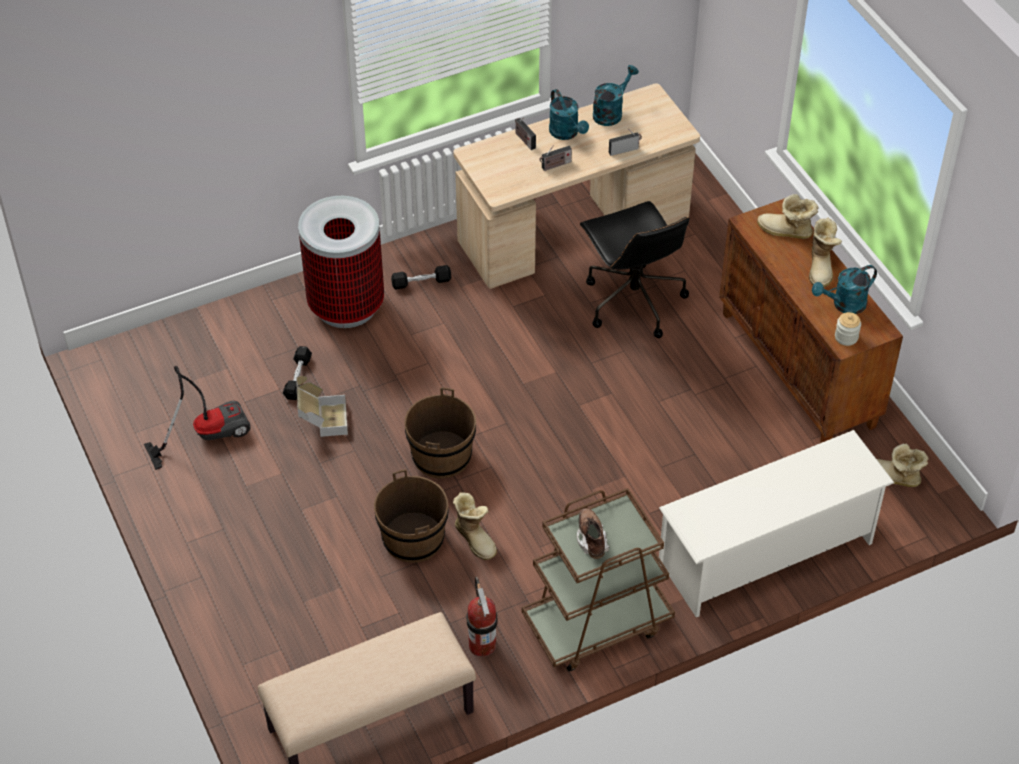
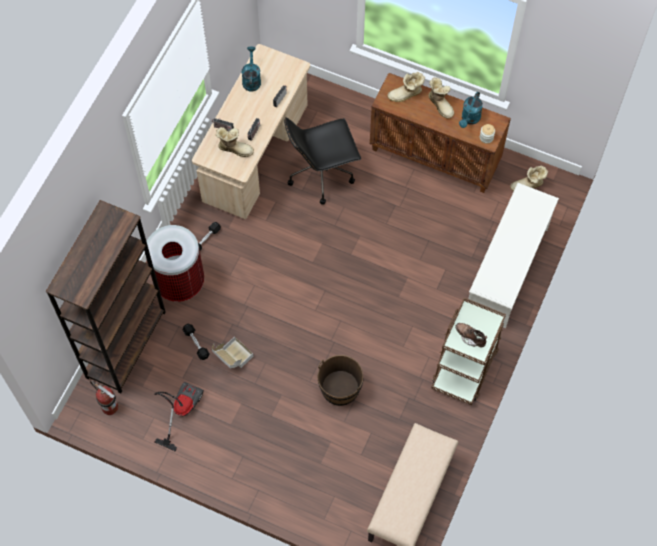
camera: 40 degrees left, 15 degrees up
(221, 327) = (126, 344): none -> brown bookcase
(441, 455) = (310, 333): brown bucket -> none
(475, 538) = (369, 365): boot -> boot (235, 148)
(482, 645) = (424, 418): fire extinguisher -> fire extinguisher (110, 407)
(566, 133) = (241, 108): turquoise watering can -> none
(632, 300) = (322, 173): black office chair -> black office chair turned 135 degrees clockwise

